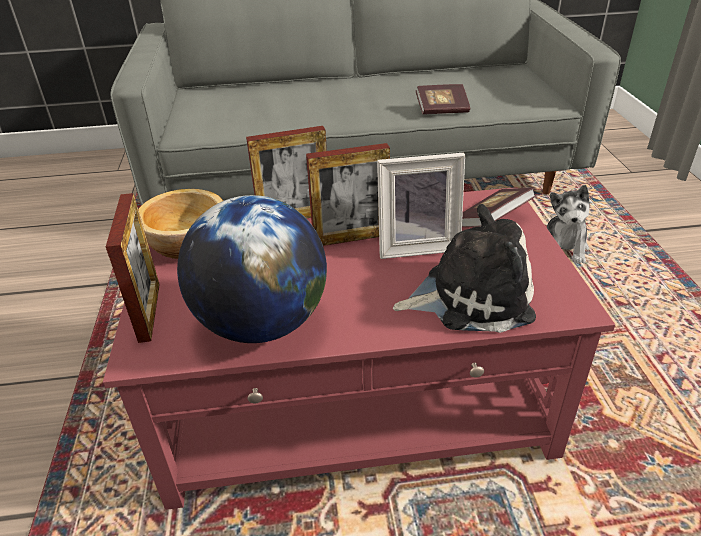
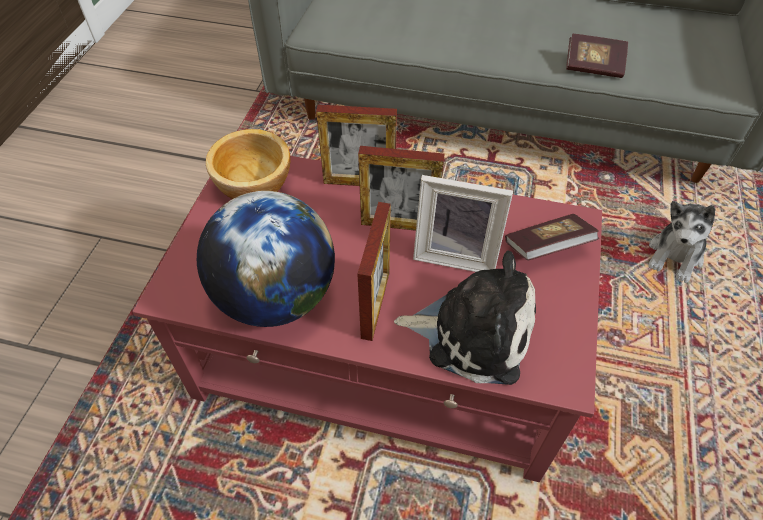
camera: 20 degrees right, 15 degrees up
(149, 311) = (192, 252): picture frame -> picture frame (375, 304)

